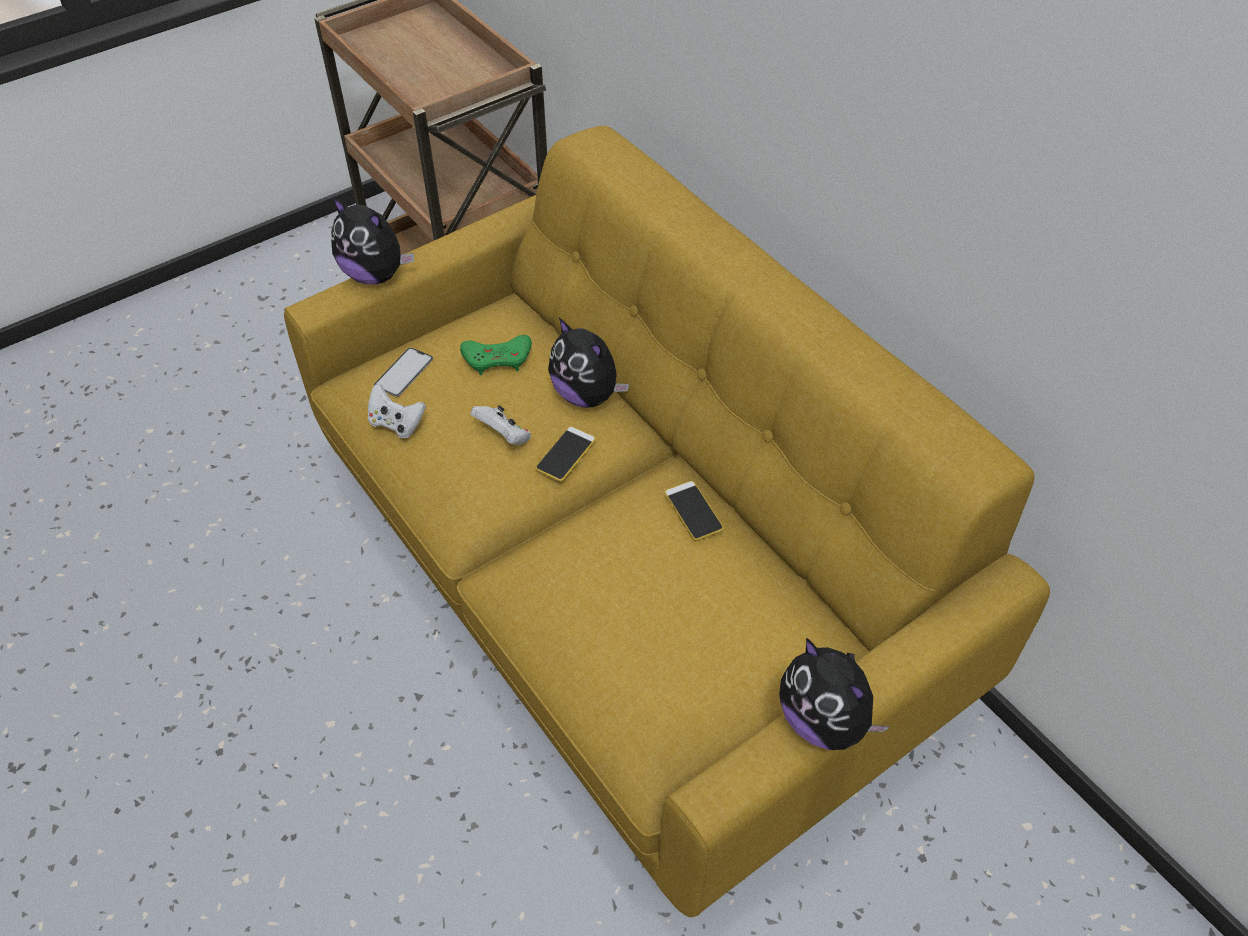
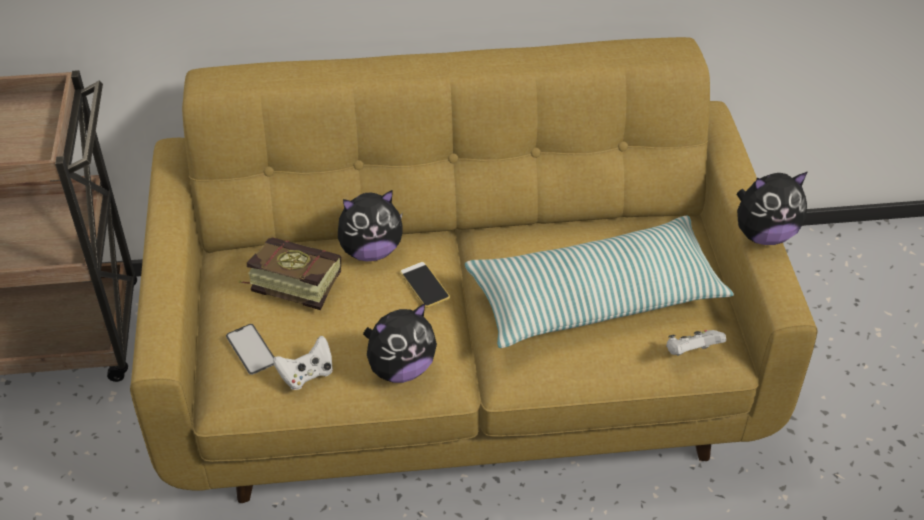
camera: 60 degrees left, 5 degrees down
(375, 274) = (154, 304): plush toy -> plush toy (400, 368)
(497, 358) = (288, 285): green game controller -> book
(504, 437) = (377, 313): white game controller -> white game controller (691, 352)
(648, 606) = (595, 298): none -> pillow
(693, 511) = (530, 241): phone -> none

